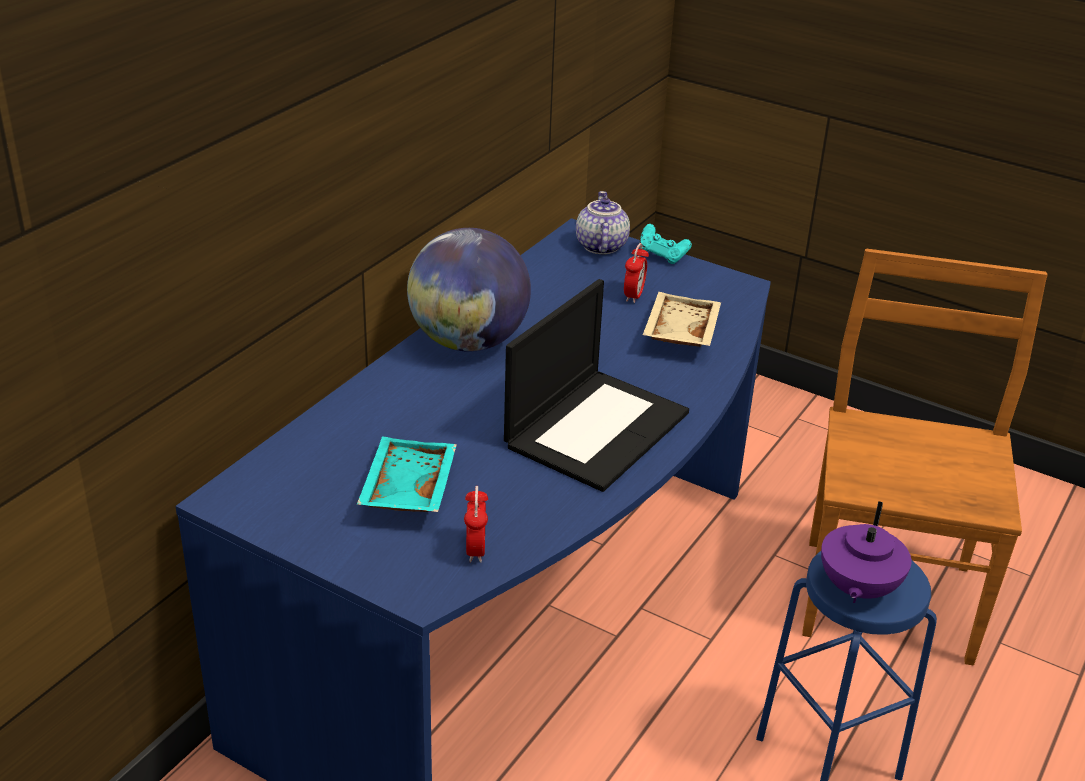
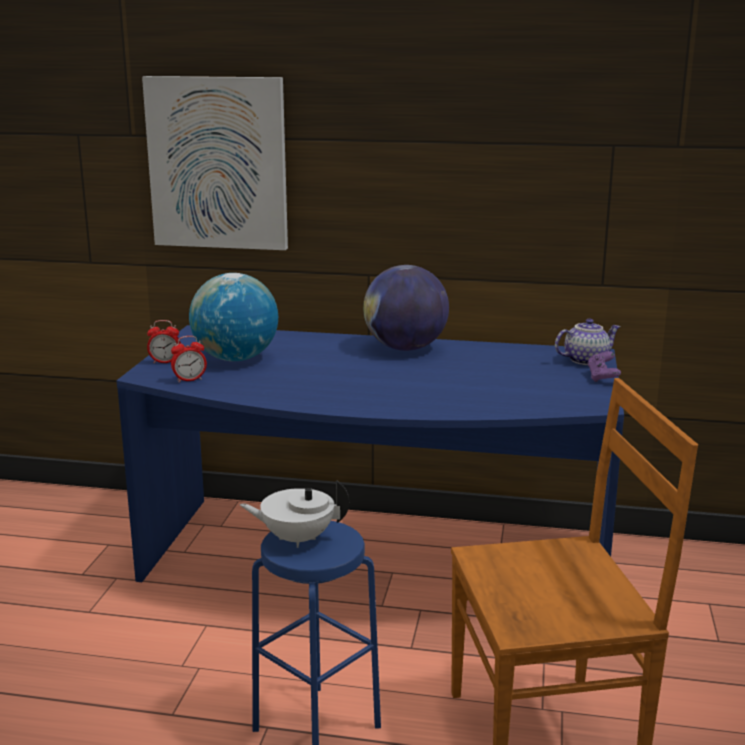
camera: 70 degrees right, 15 degrees down
(180, 210) = (218, 163): none -> picture
(406, 489) = (235, 359): turquoise tray -> globe
(596, 428) = (342, 389): laptop -> none
(634, 295) = (528, 377): alarm clock -> alarm clock (165, 362)
(662, 256) = (602, 378): turquoise game controller -> purple game controller
(679, 332) = (495, 395): beige tray -> none
(857, 589) = (297, 538): purple teapot -> white teapot

